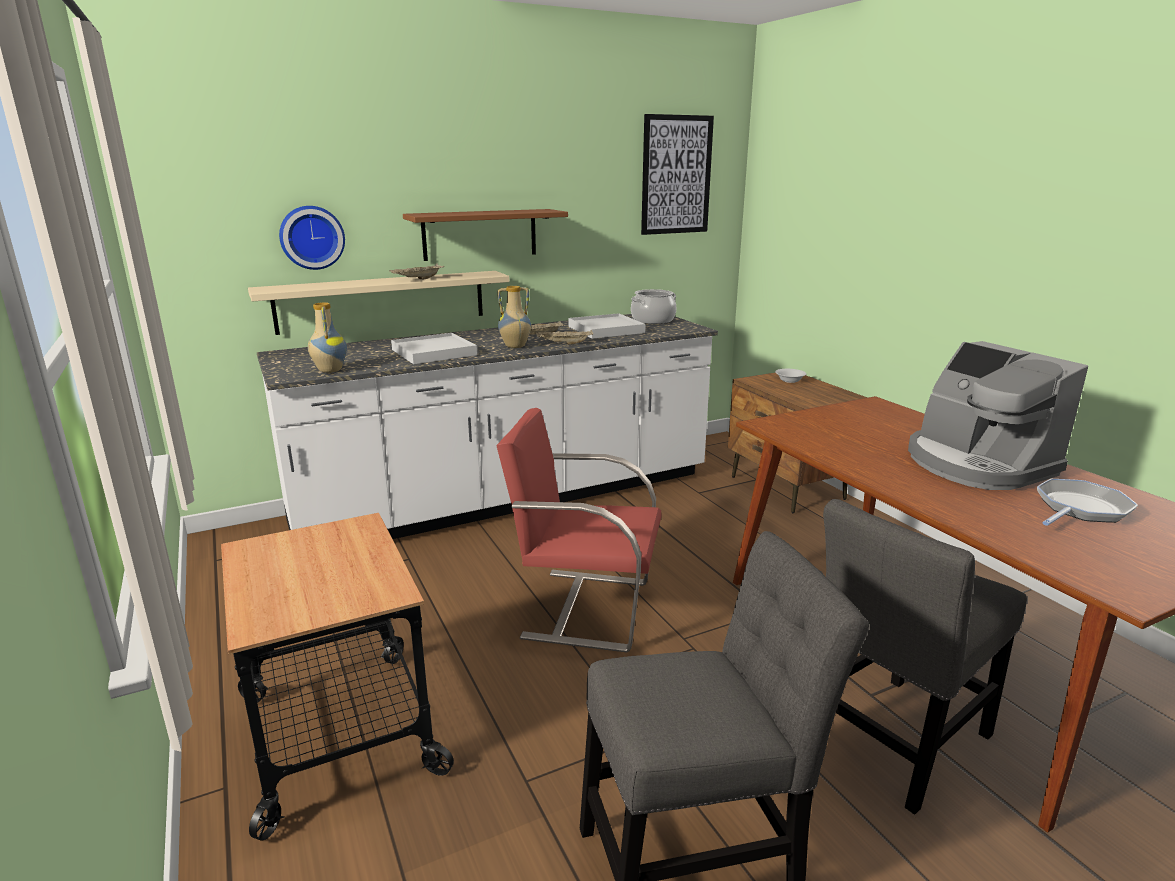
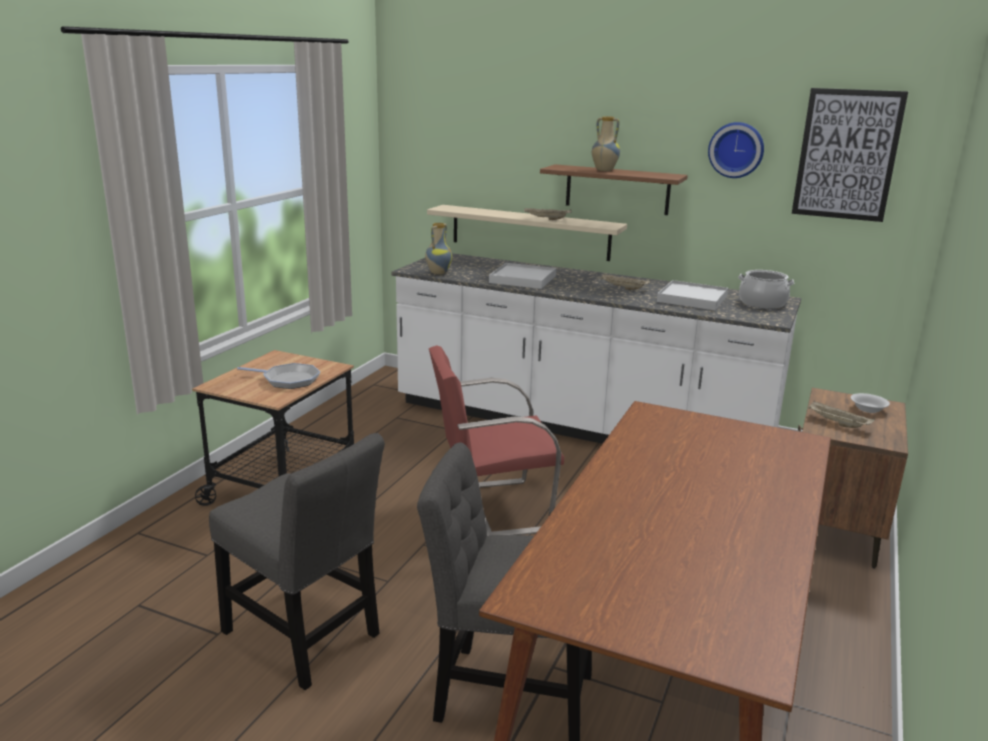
camera: 50 degrees right, 0 degrees up
(312, 237) = (487, 174): wall clock -> wall clock (736, 150)
(515, 347) = (583, 291): vase -> vase (603, 170)
(564, 344) = (622, 299): beige tray -> beige tray (836, 423)
(584, 607) = (491, 508): red chair -> red chair turned 75 degrees counterclockwise
(976, 464) = (720, 508): coffee machine -> none
(1080, 509) = (687, 568): frying pan -> frying pan (288, 380)

